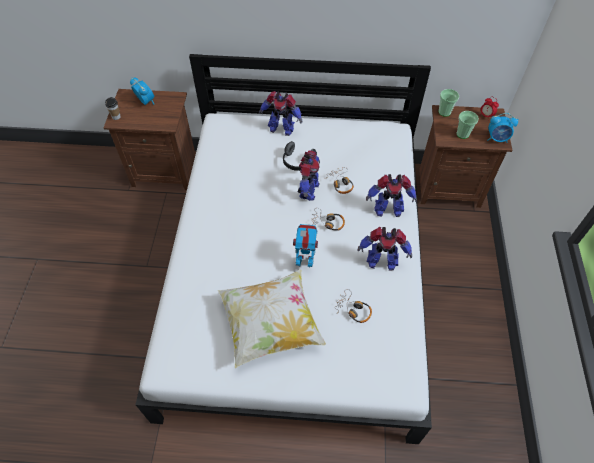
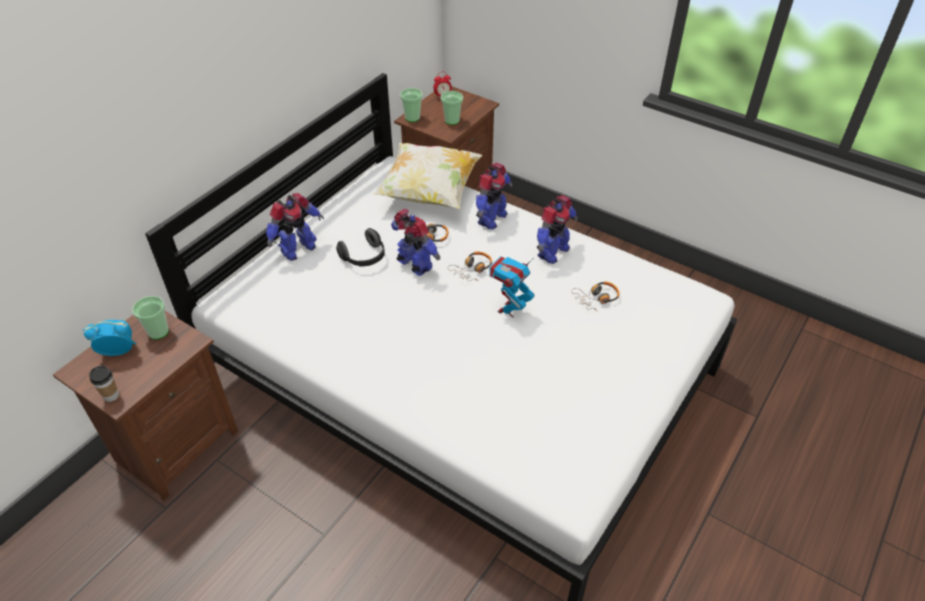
camera: 60 degrees left, 10 degrees down
(167, 108) = (158, 332): none -> cup
(270, 325) = (574, 374): pillow -> pillow (429, 192)
(497, 139) = (477, 104): alarm clock -> none

